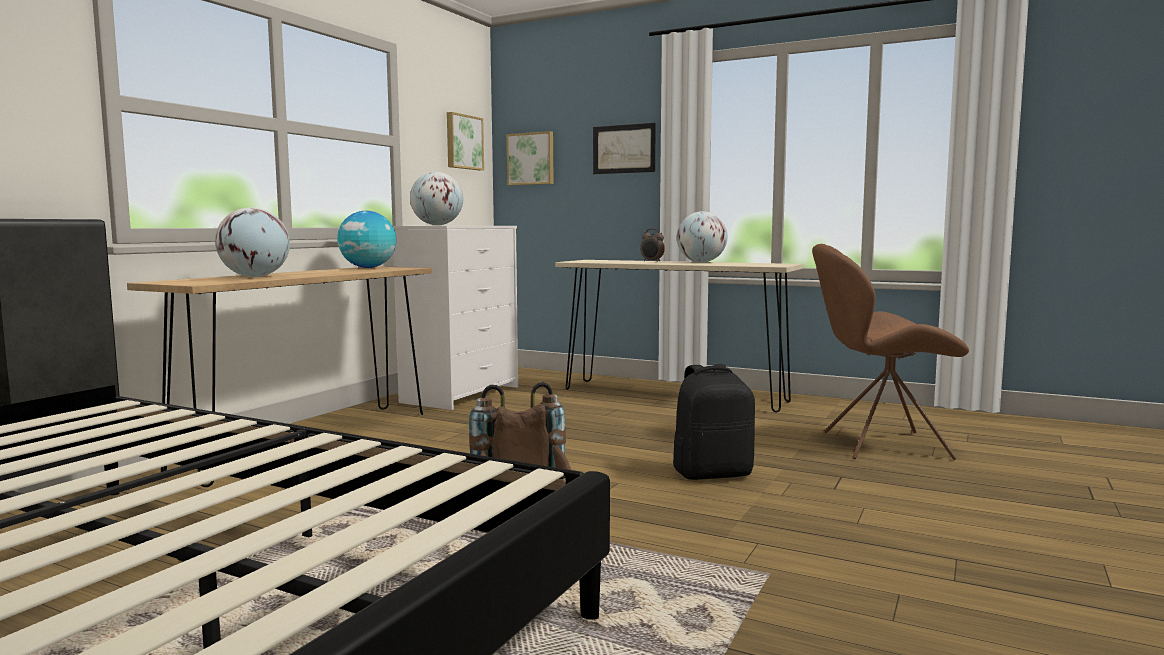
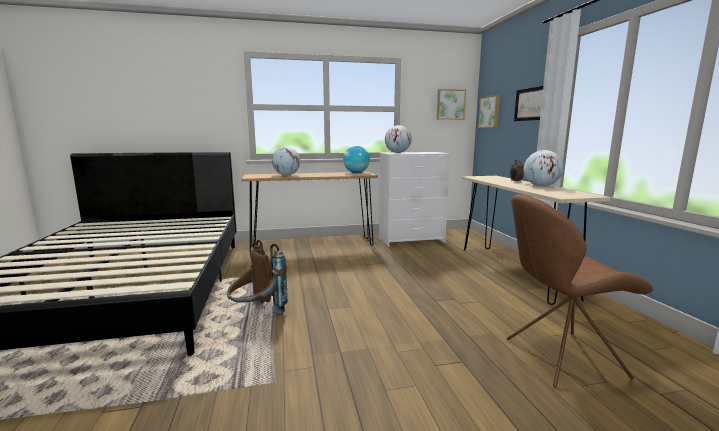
camera: 50 degrees right, 5 degrees up
(713, 473) = (400, 323): black backpack -> none
(880, 445) = (560, 358): brown chair -> brown chair turned 60 degrees counterclockwise

